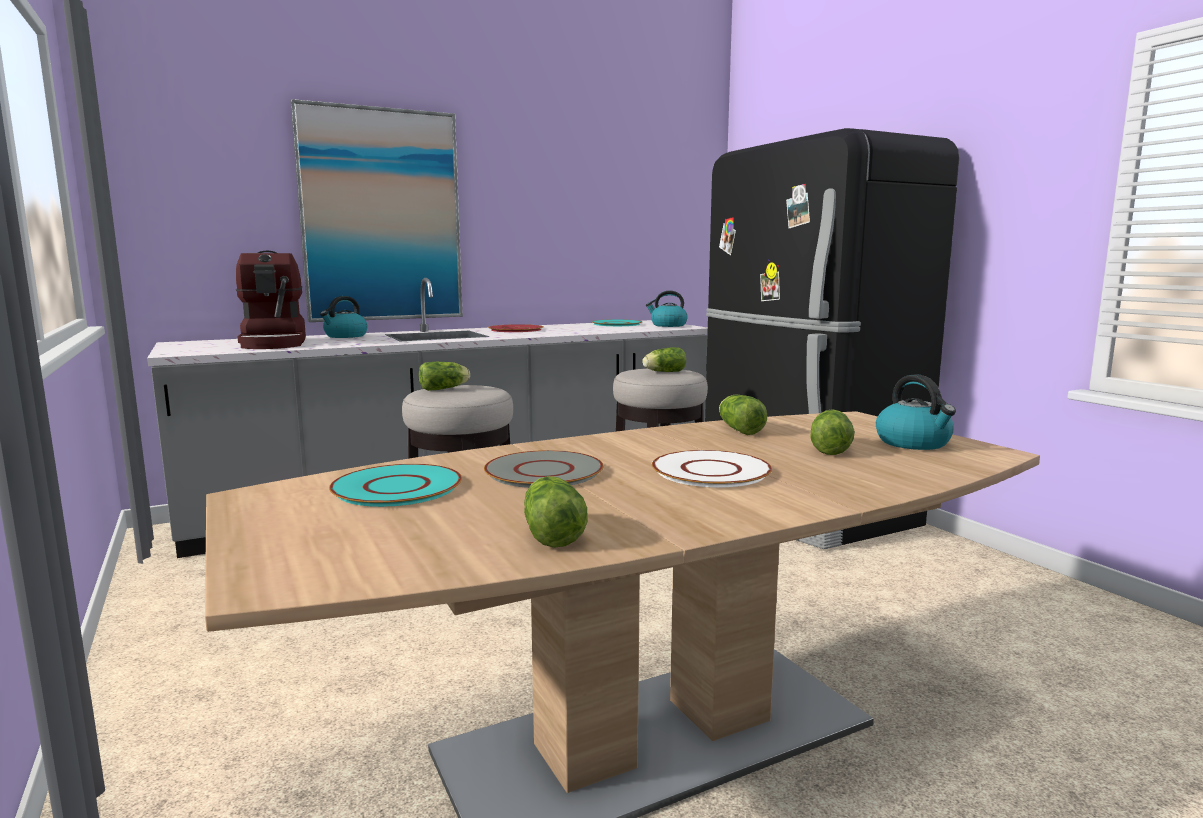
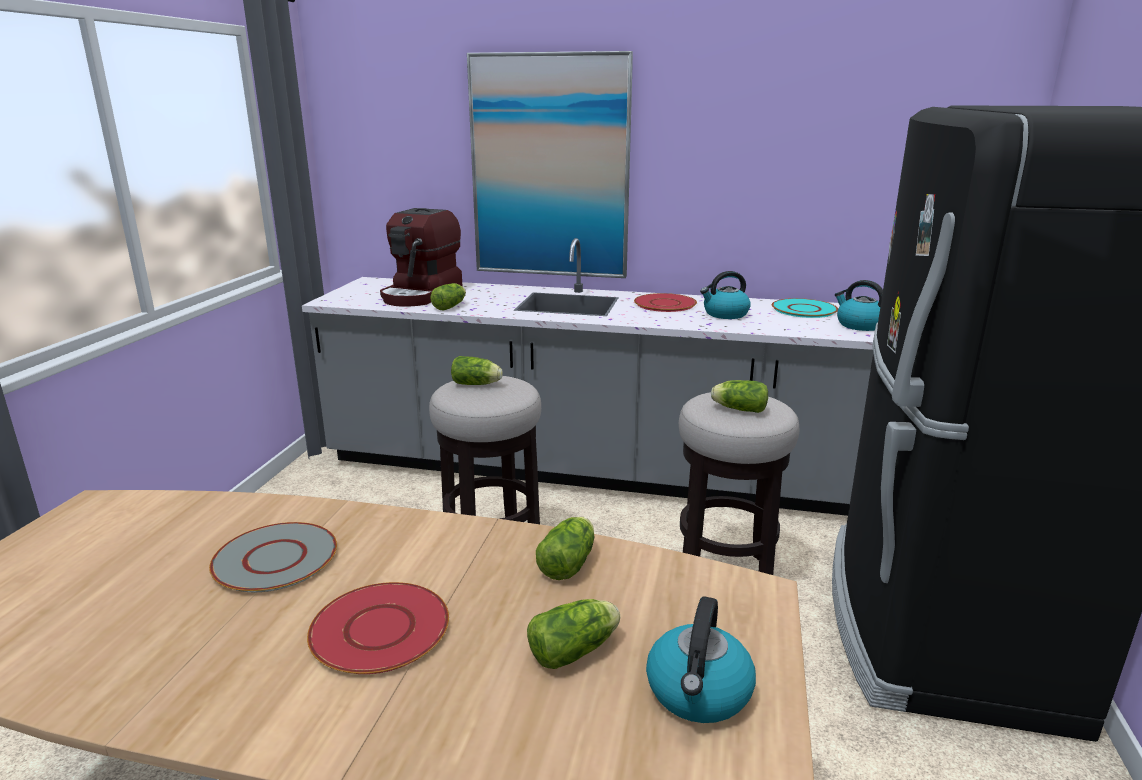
camera: 40 degrees right, 10 degrees up
(345, 336) = (495, 290): kettle -> kettle (725, 314)
(396, 487) = (161, 534): turquoise plate -> none
(552, 533) = (98, 658): lettuce -> lettuce (451, 306)
(710, 470) = (381, 629): white plate -> red plate

